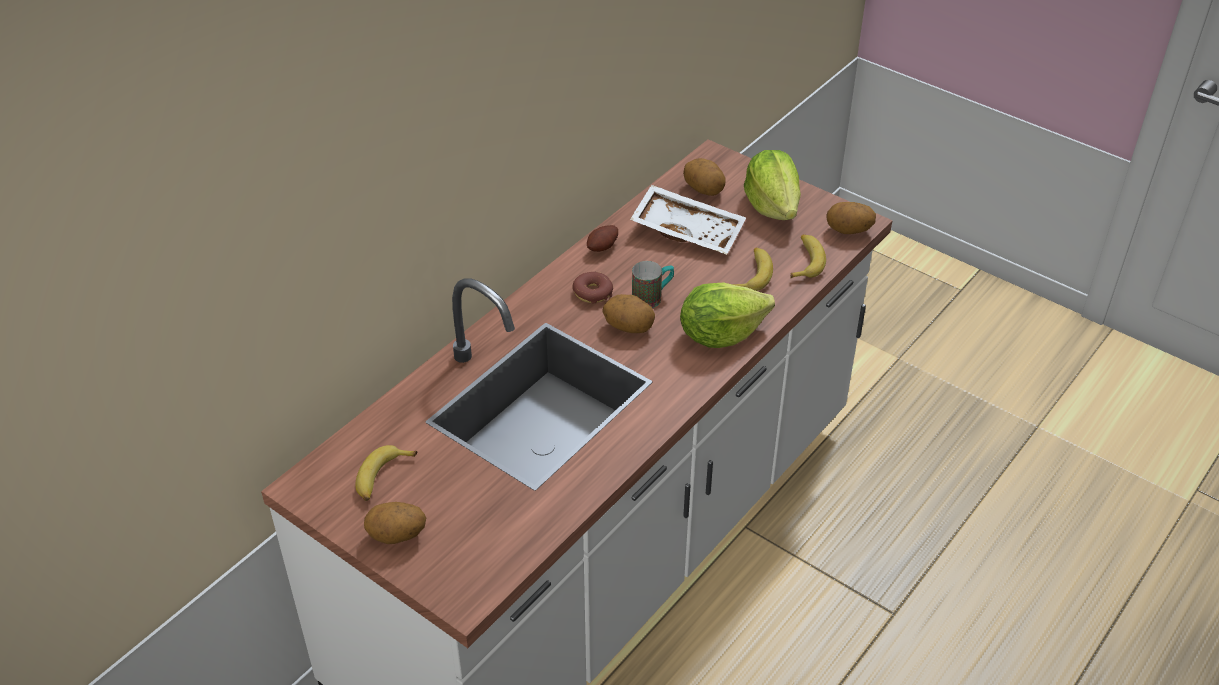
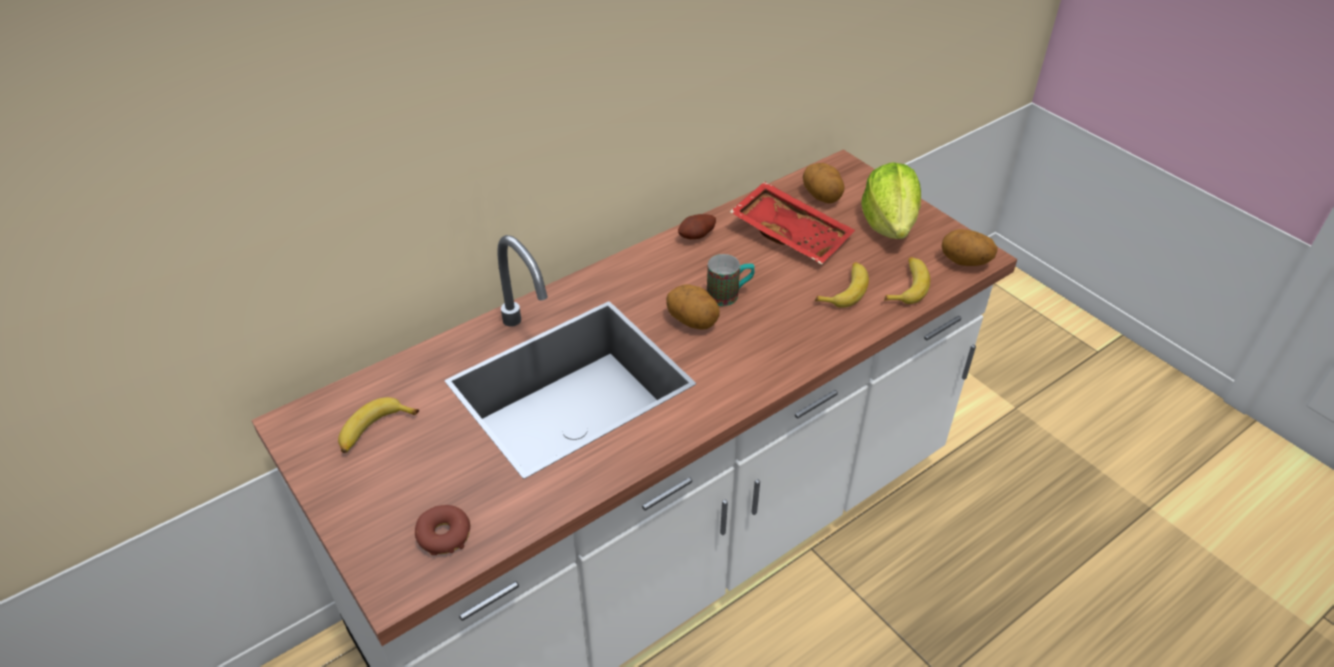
camera: 15 degrees right, 0 degrees up
(396, 536) = (358, 498): potato -> none
(592, 293) = (669, 279): donut -> donut (444, 535)
(688, 230) = (792, 233): white tray -> red tray
(720, 334) = (788, 346): lettuce -> none

